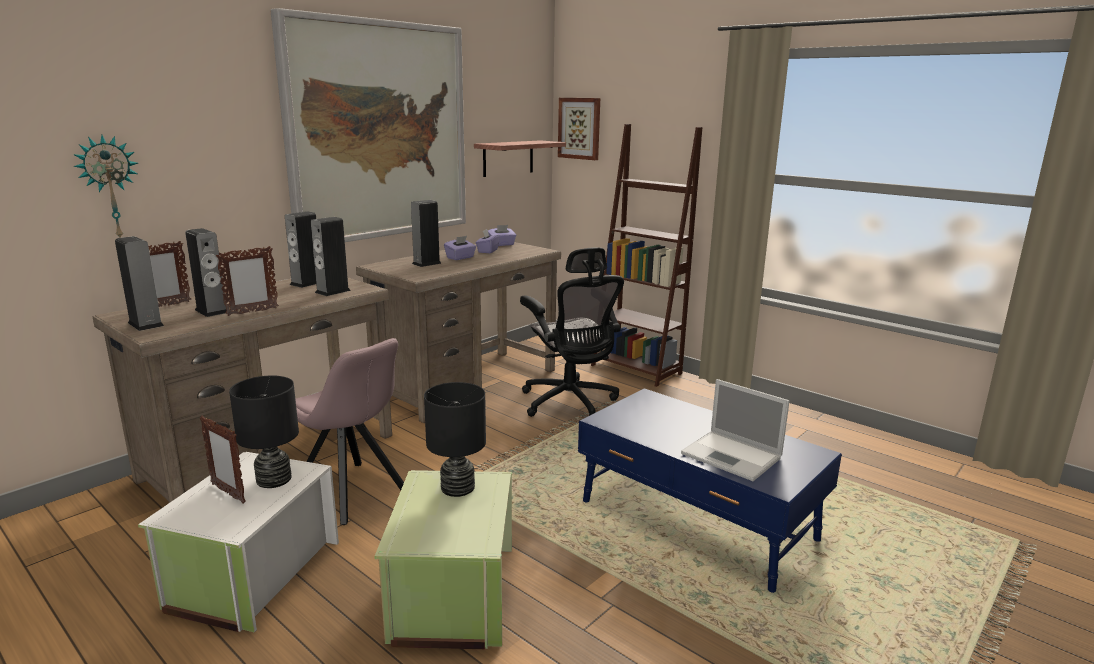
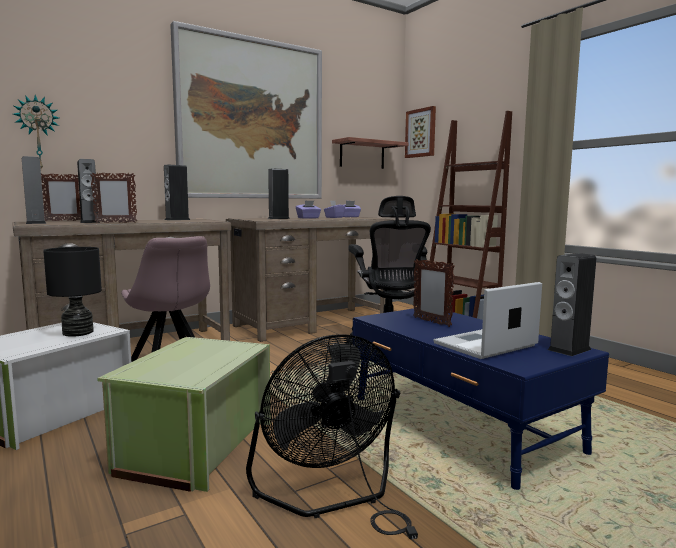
camera: 15 degrees right, 10 degrees down
(228, 493) = (36, 336): picture frame -> picture frame (431, 322)
(333, 291) = (188, 221): speaker -> speaker (569, 349)
(457, 488) = (213, 348): black table lamp -> none
(628, 626) = (341, 495): none -> black fan
(733, 456) = (484, 345): laptop -> laptop turned 90 degrees clockwise

